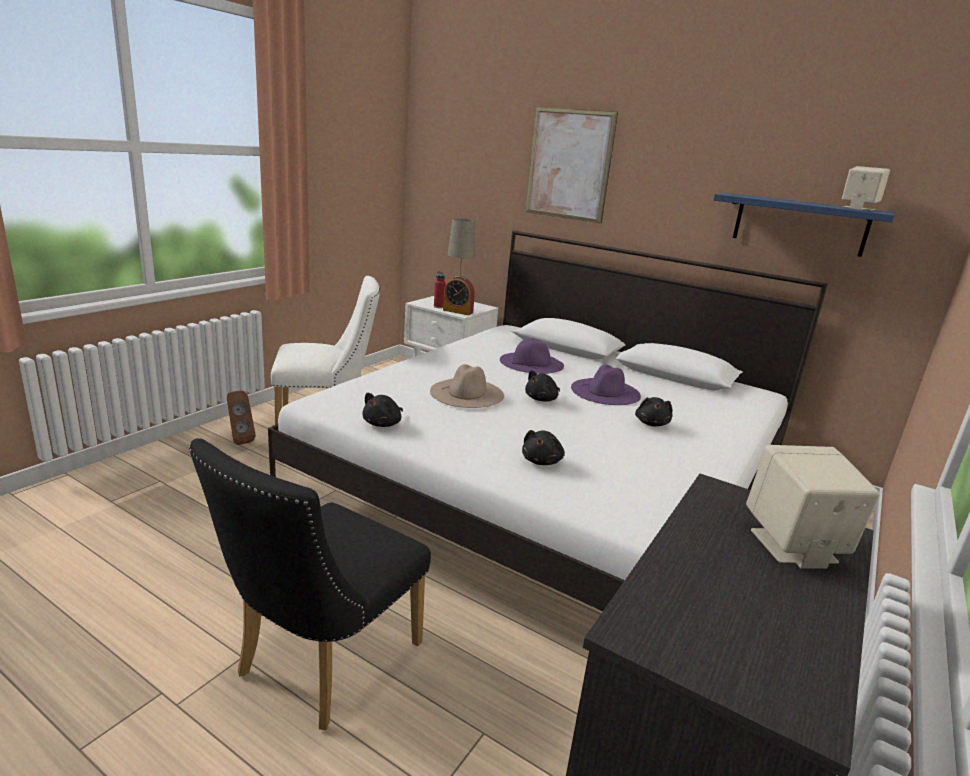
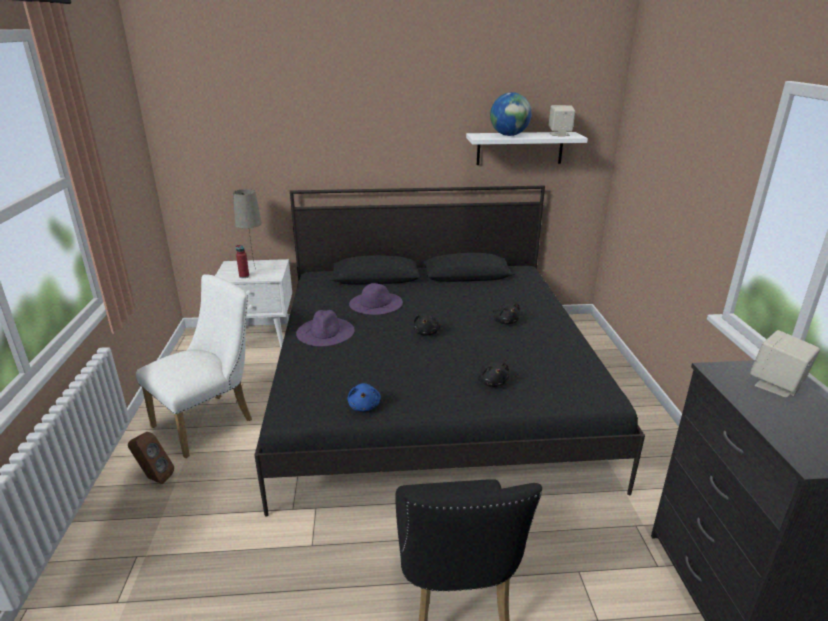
camera: 35 degrees left, 5 degrees up
(383, 424) = (364, 406): black plush toy -> blue plush toy
(458, 311) = (266, 275): alarm clock -> none
(467, 393) = (379, 351): beige hat -> none
(551, 486) = (431, 391): white bed -> black bed
(569, 165) = (331, 126): picture -> none
(605, 391) = (450, 308): purple hat -> purple hat (325, 331)
(777, 199) = (509, 135): none -> globe
(800, 224) = (519, 148): blue shelf -> white shelf

